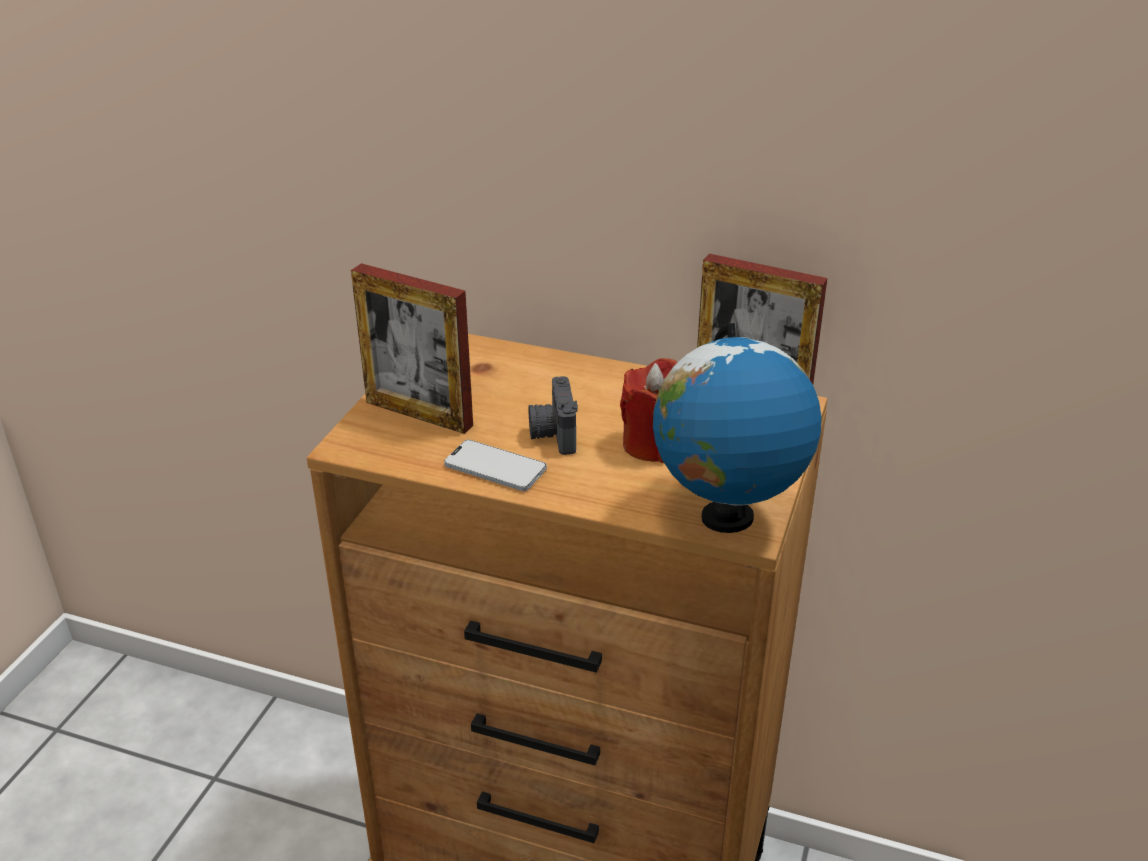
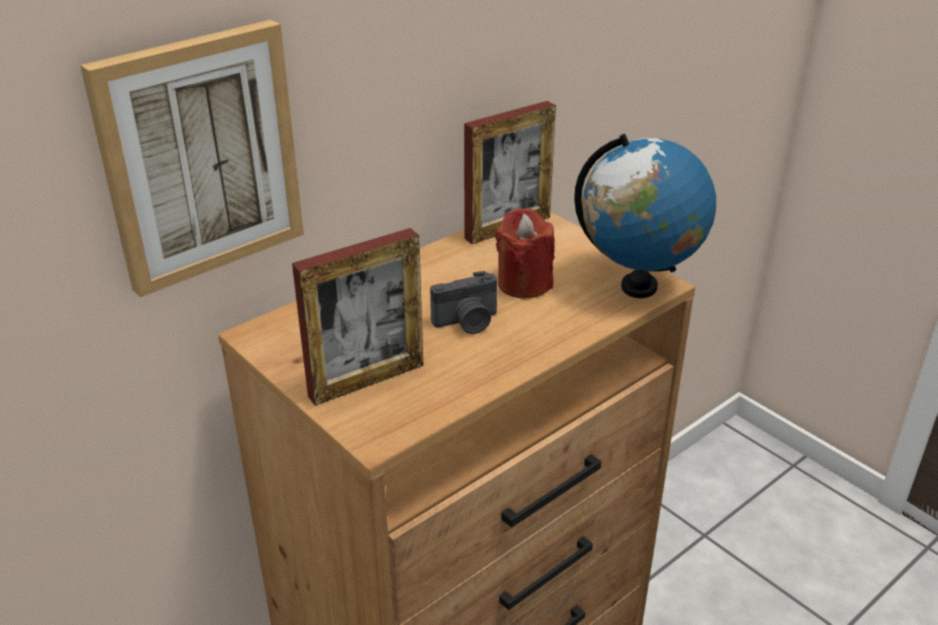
camera: 60 degrees left, 0 degrees up
(443, 163) = (200, 156): none -> picture
(495, 467) = (488, 365): phone -> none
(552, 434) = (467, 322): camera -> camera turned 45 degrees counterclockwise

